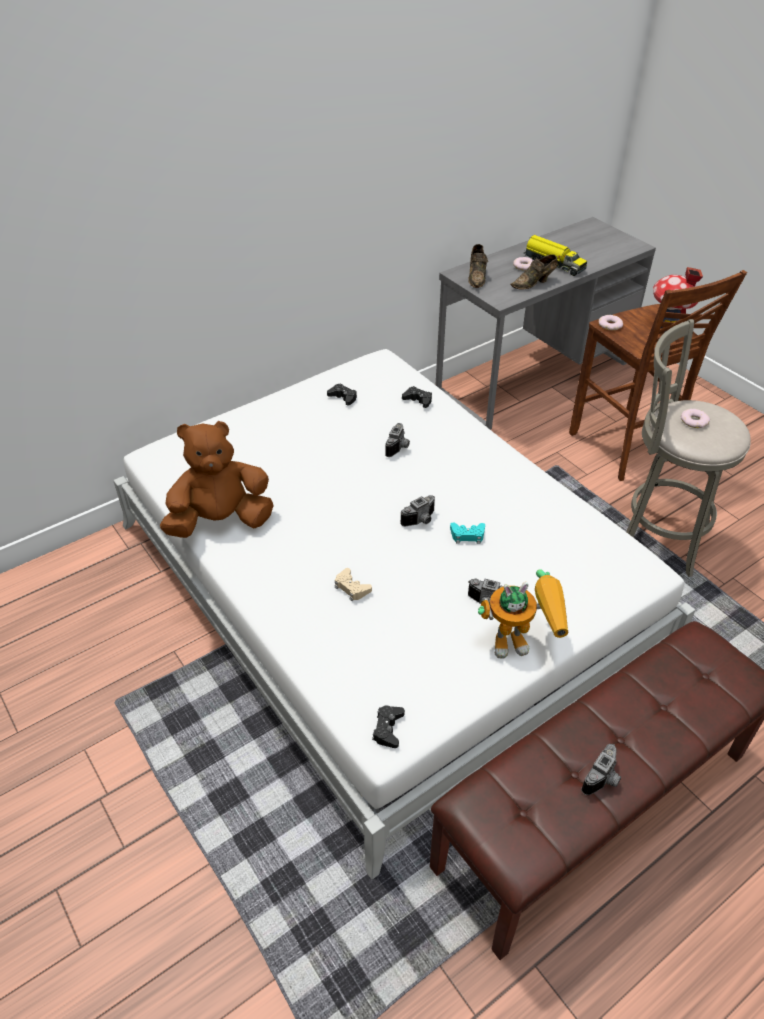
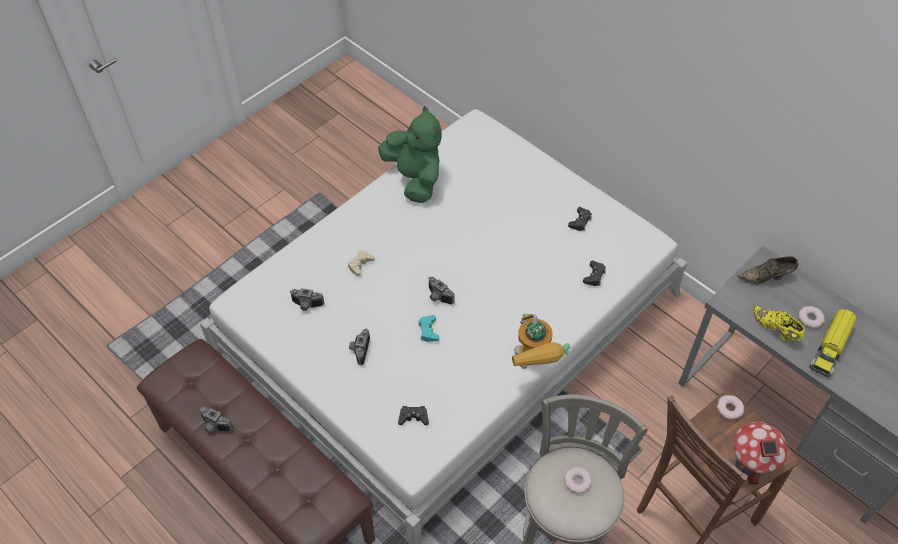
camera: 80 degrees right, 10 degrees up
(221, 521) = (415, 178): brown plush toy -> green plush toy
(388, 729) = (245, 303): black game controller -> black game controller (413, 417)
(399, 447) = (524, 271): camera -> camera (306, 306)
(522, 640) = (327, 374): toy robot -> toy robot (534, 364)
(534, 283) = (775, 330): brown shoe -> yellow shoe

